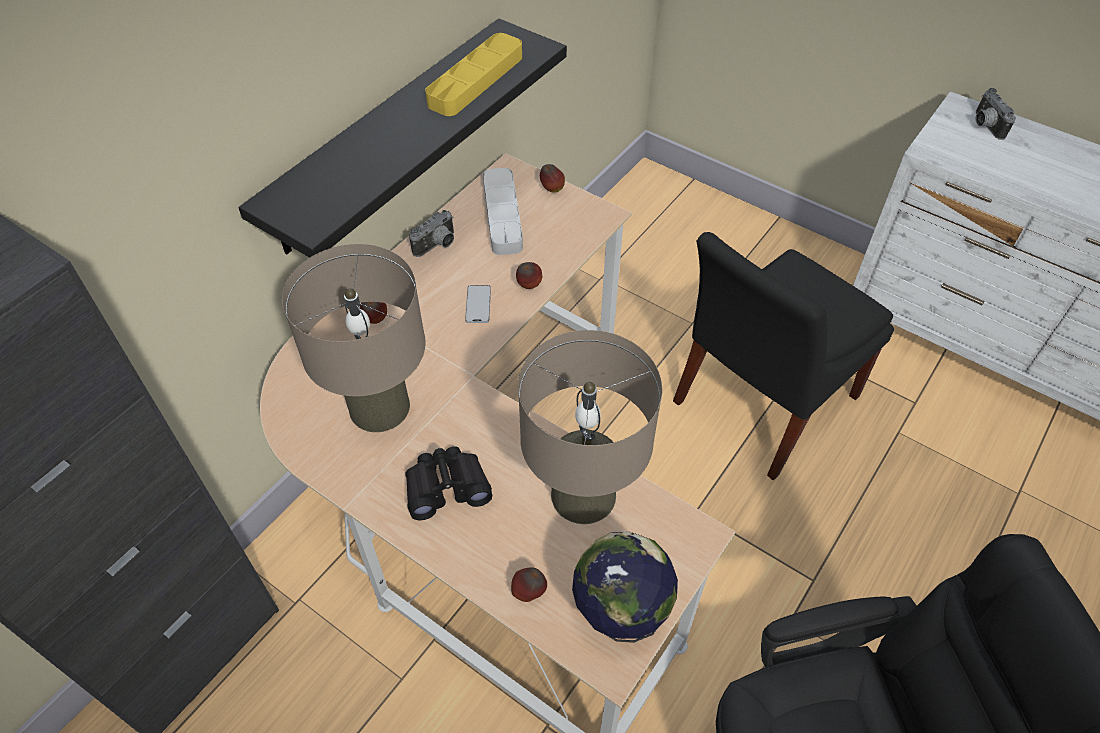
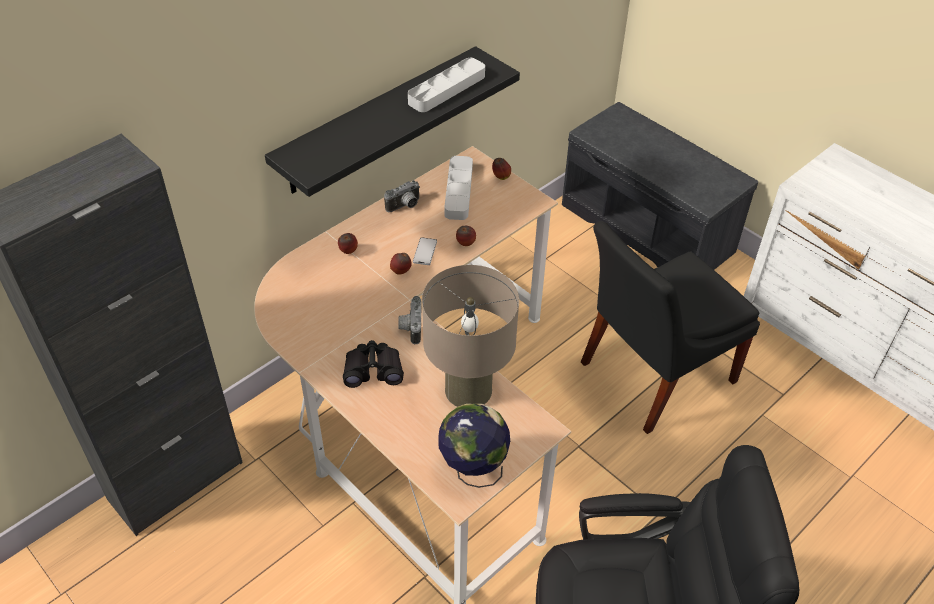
camera: 10 degrees right, 5 degrees down
(379, 407) = (338, 310): beige table lamp -> none
(476, 80) = (447, 89): yellow tray -> grey tray
(529, 593) = (414, 445): apple -> apple (401, 272)
(711, 222) = (649, 228): none -> grey bench
(984, 125) = (852, 173): camera -> camera (410, 328)

